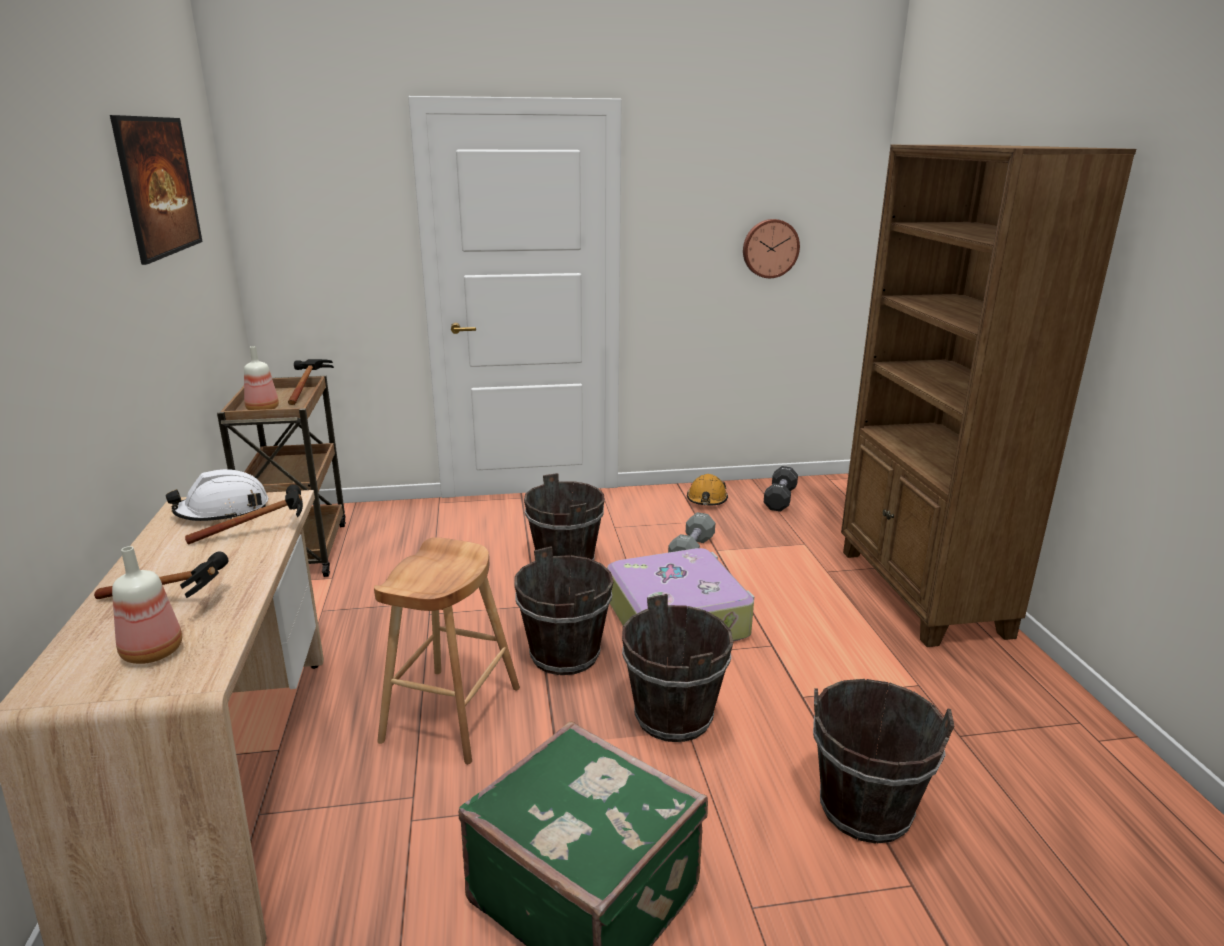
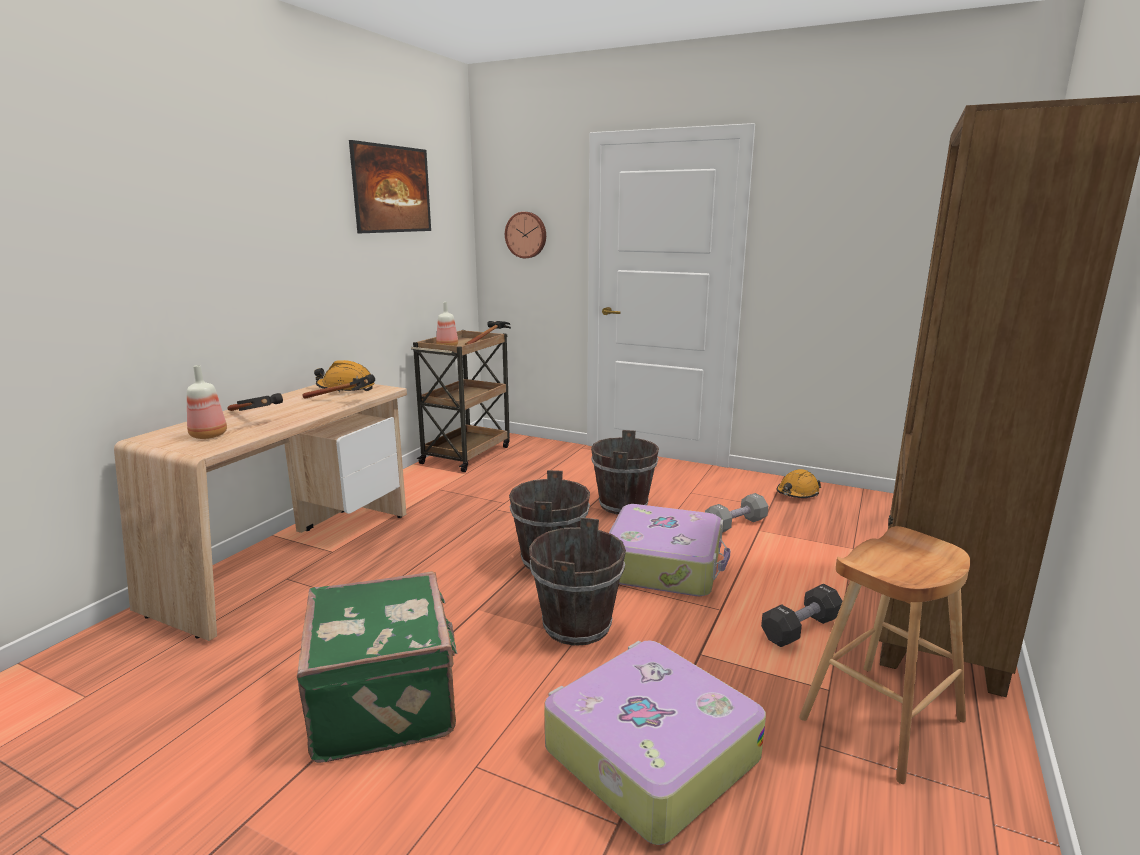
camera: 35 degrees right, 5 degrees down
(223, 511) = (346, 388): white hard hat -> orange hard hat
(452, 713) = (439, 568): brown stool -> brown stool (882, 719)
(770, 248) = (895, 259): wall clock -> wall clock (526, 235)
(780, 499) = (872, 509): black dumbbell -> black dumbbell (801, 629)
(865, 810) = (648, 753): brown bucket -> suitcase

